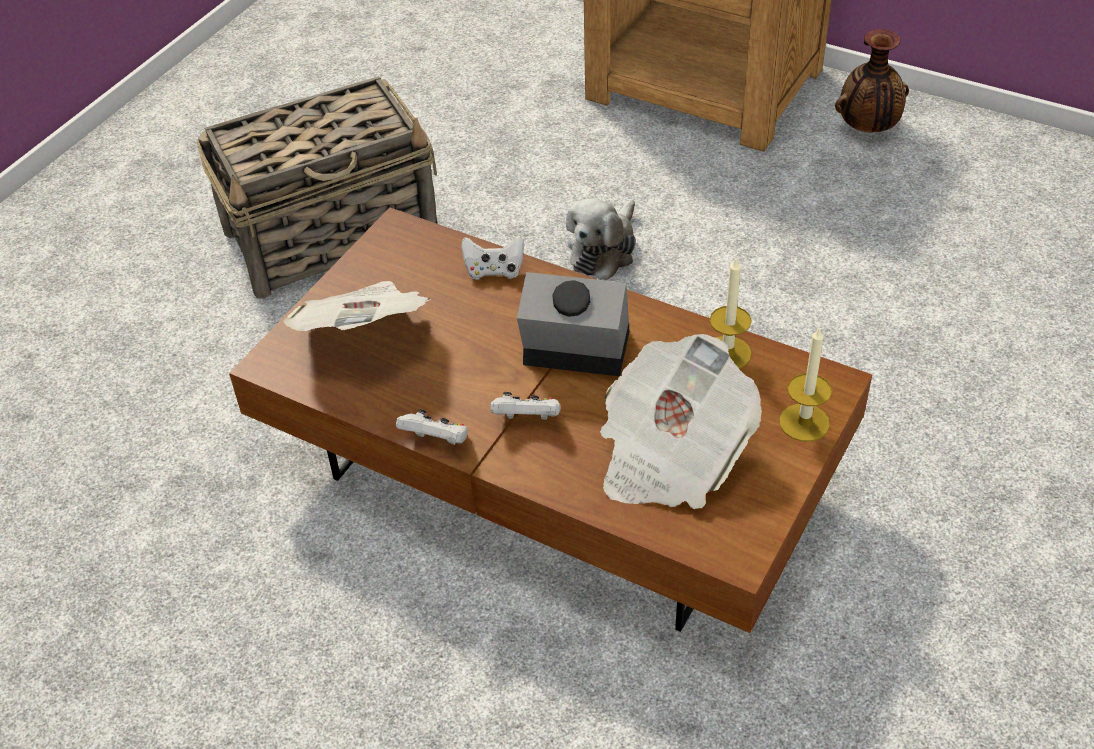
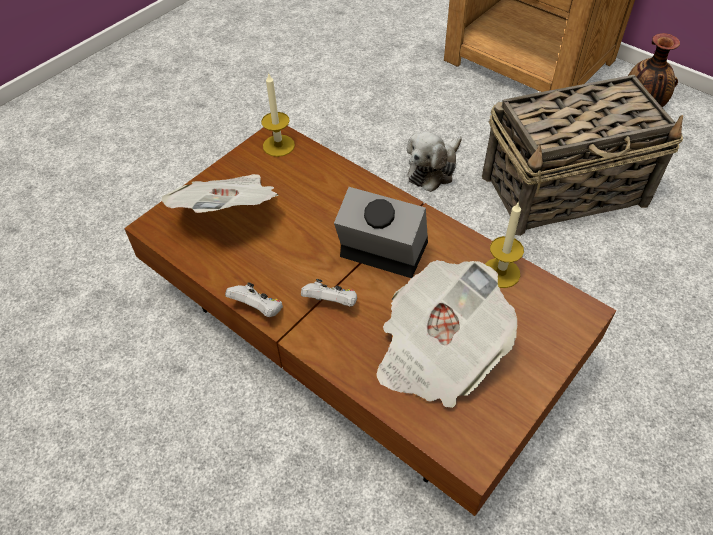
camera: 10 degrees right, 5 degrees up
(333, 235) = (251, 132): basket -> basket (565, 190)
(494, 271) = (337, 178): white game controller -> none
(804, 422) = (552, 343): candle -> candle (278, 145)

